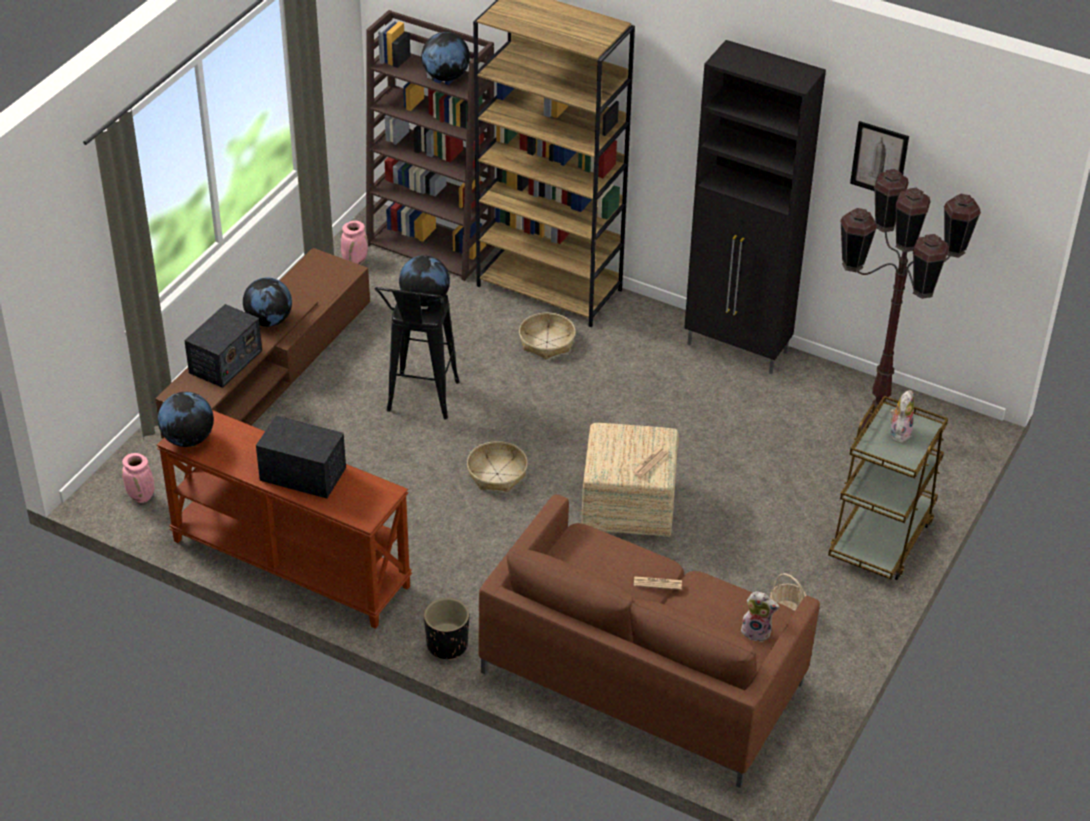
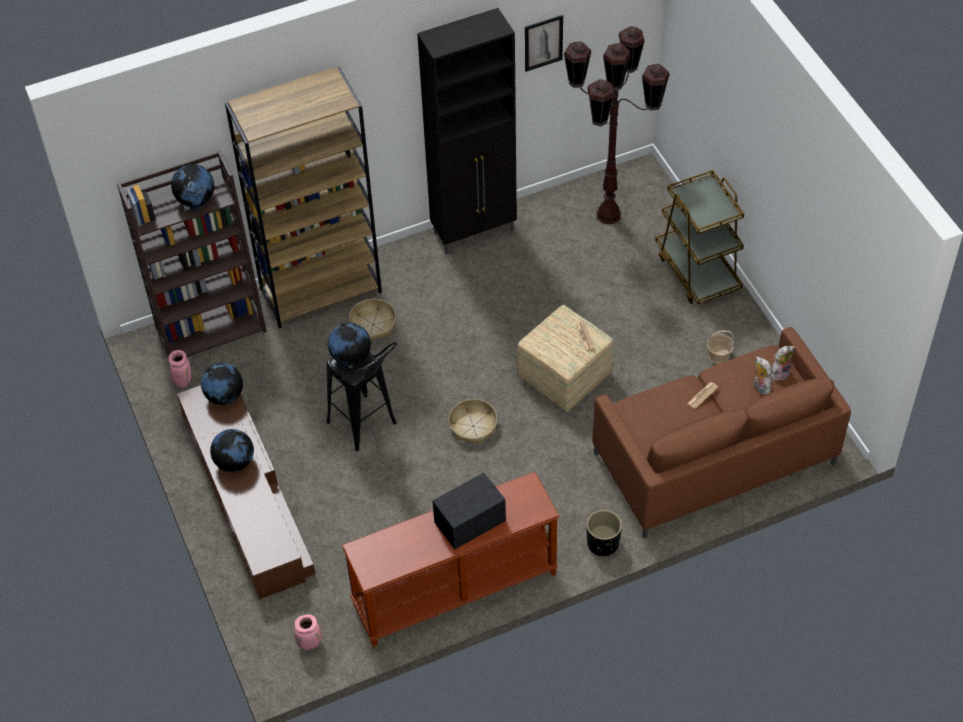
camera: 50 degrees left, 10 degrees up
(188, 439) = (375, 569): globe -> globe (224, 396)
(225, 362) = (254, 512): radio -> none
(899, 432) = (700, 199): plush toy -> plush toy (759, 386)

